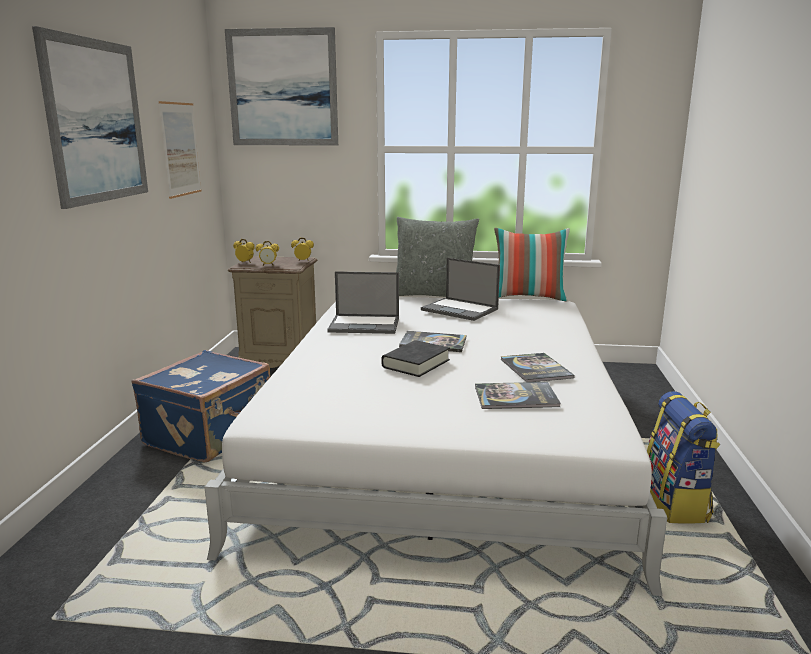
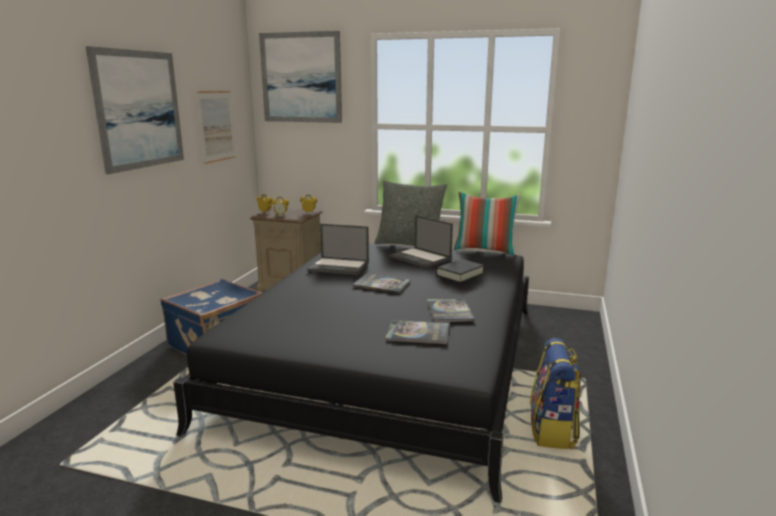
camera: 10 degrees right, 0 degrees up
(416, 363) = (357, 301): black book -> black book (459, 274)
(443, 440) = (389, 361): white bed -> black bed

